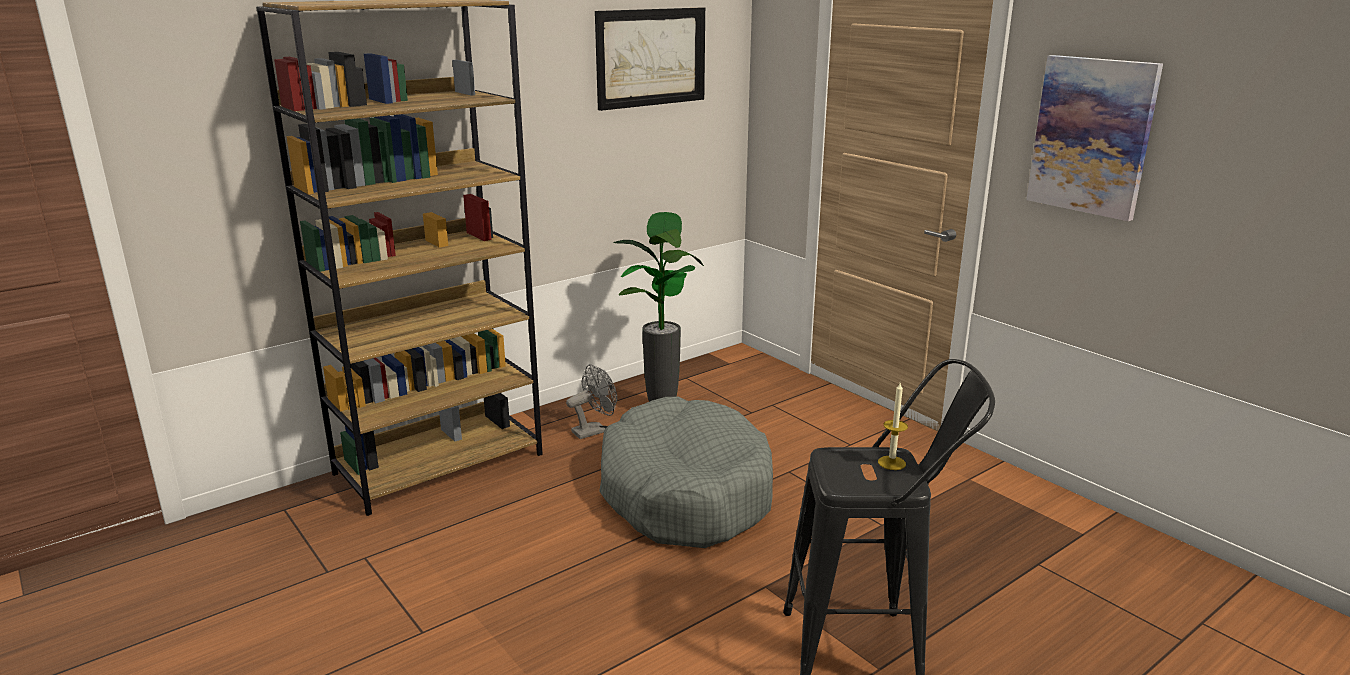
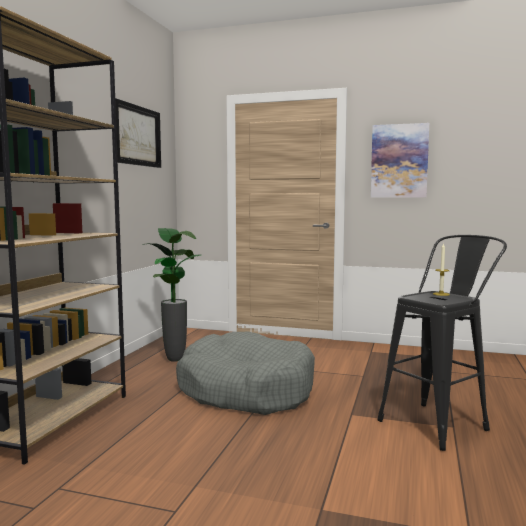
camera: 35 degrees left, 15 degrees down
(594, 430) = (145, 378): grey fan -> none

